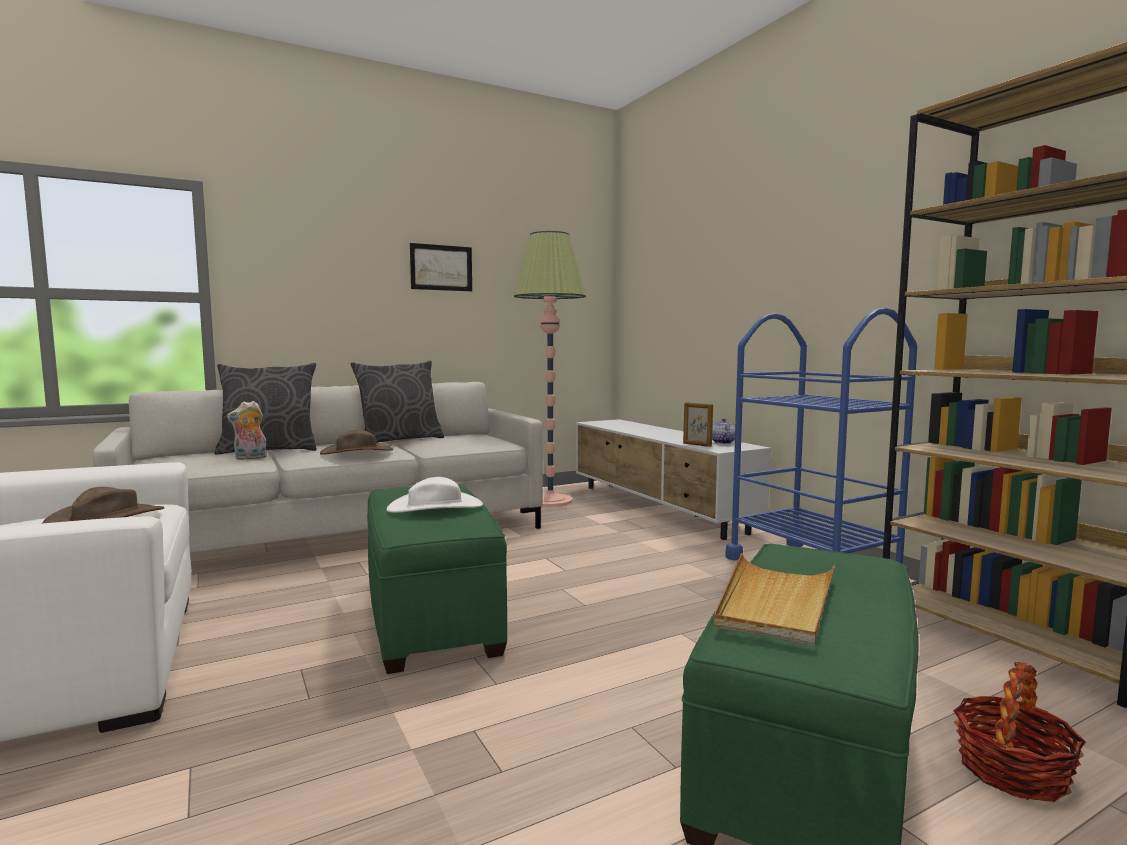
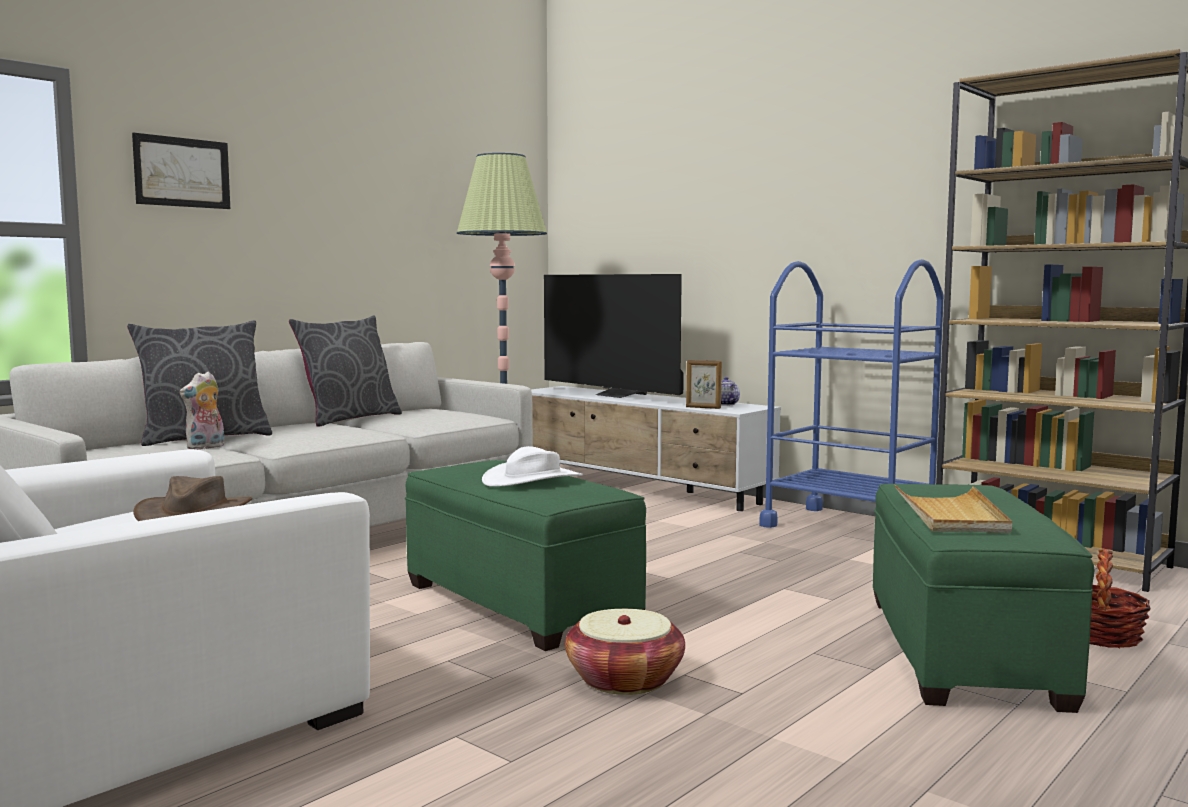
camera: 20 degrees left, 0 degrees up
(357, 451) = (334, 433): brown hat -> none
(412, 725) = (625, 679): none -> basket
(441, 267) = (359, 193): picture -> picture (182, 172)
(645, 429) = (616, 395): none -> television

